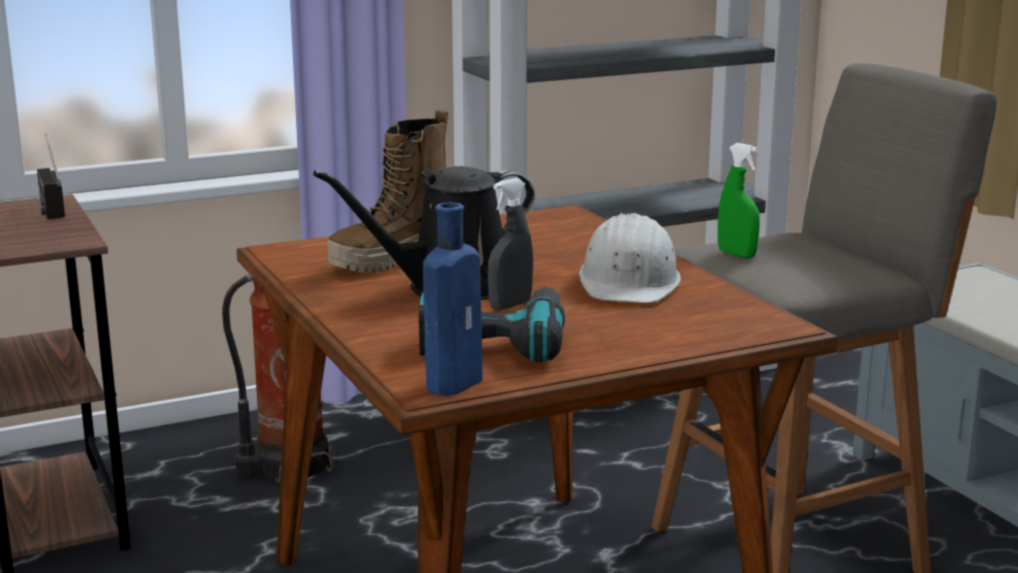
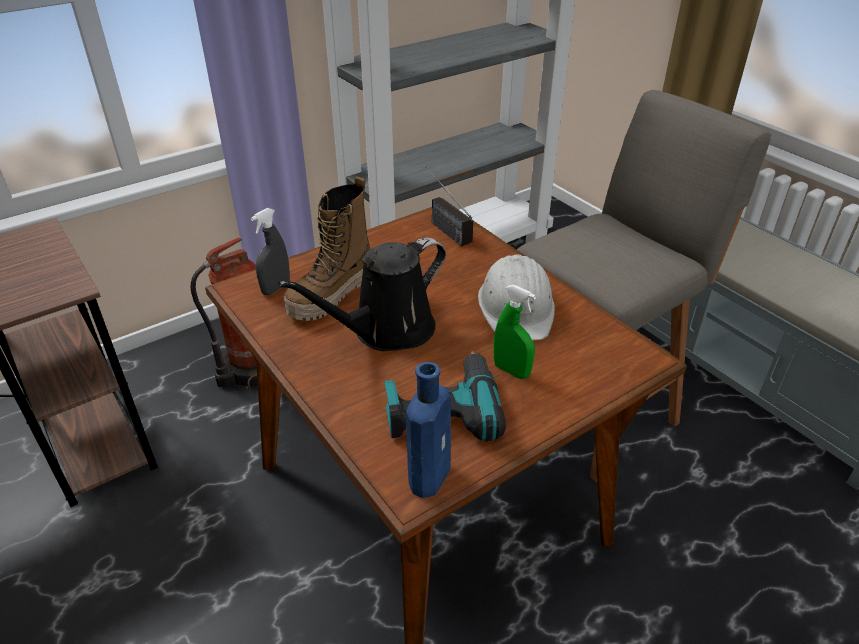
camera: 10 degrees left, 20 degrees up
(48, 205) = (39, 237): radio -> radio (442, 226)
(510, 305) = (439, 351): grey spray bottle -> grey spray bottle (276, 288)
(736, 254) = (575, 253): green spray bottle -> green spray bottle (511, 371)

